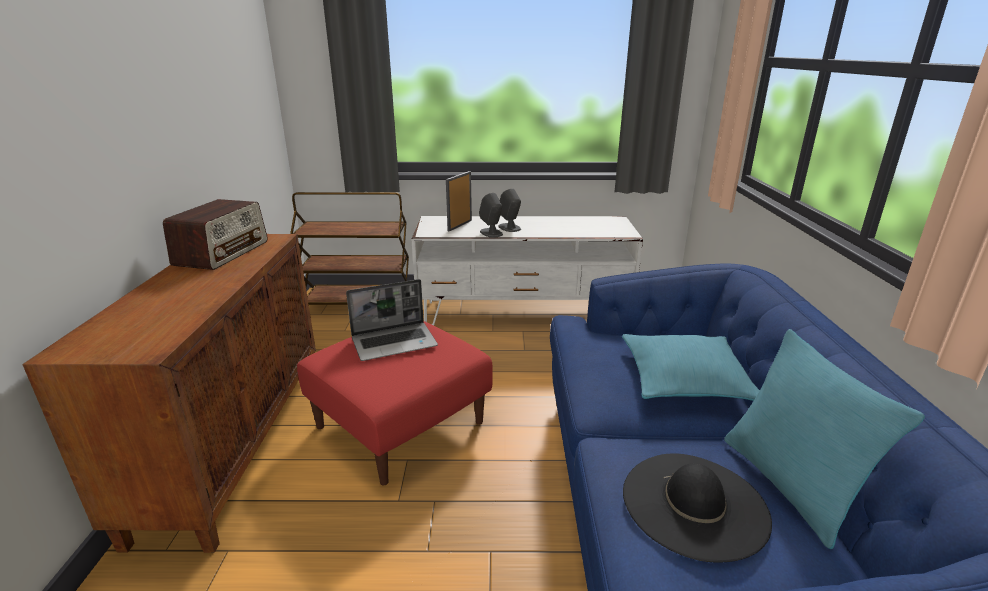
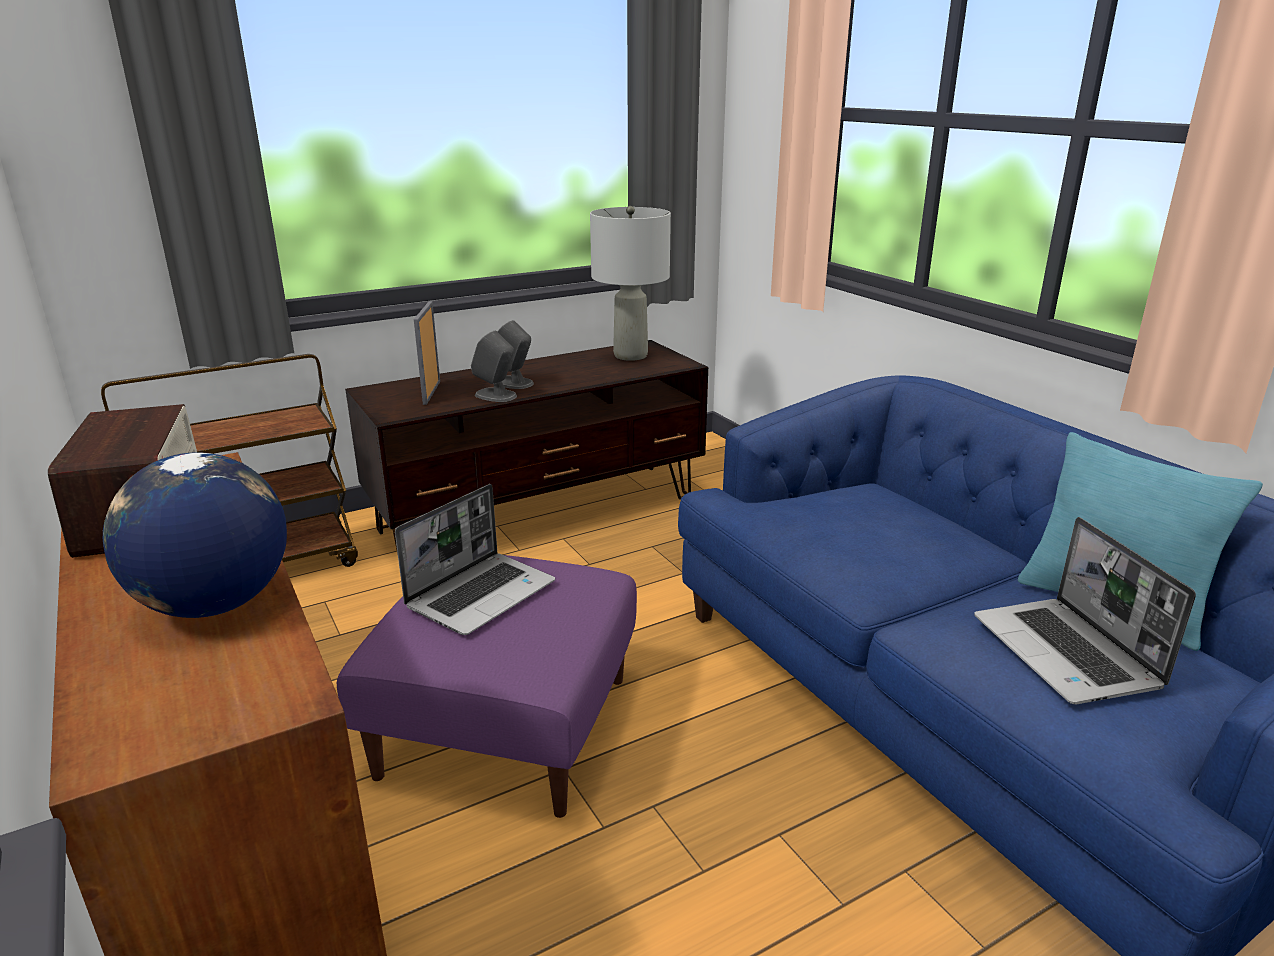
camera: 30 degrees left, 0 degrees up
(187, 300) = (213, 604): none -> globe
(400, 424) = (506, 724): red ottoman -> purple ottoman
(523, 313) = (541, 513): white tv stand -> brown tv stand
(600, 223) = (630, 355): none -> grey table lamp
(685, 380) = (917, 530): turquoise pillow -> none
(694, 504) = (1067, 653): black hat -> laptop

